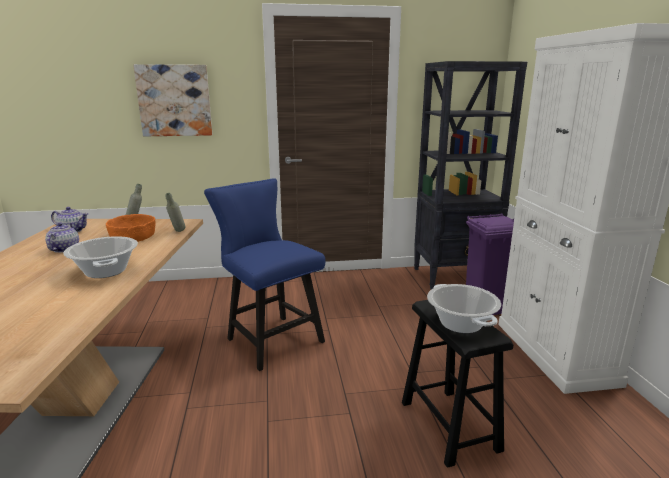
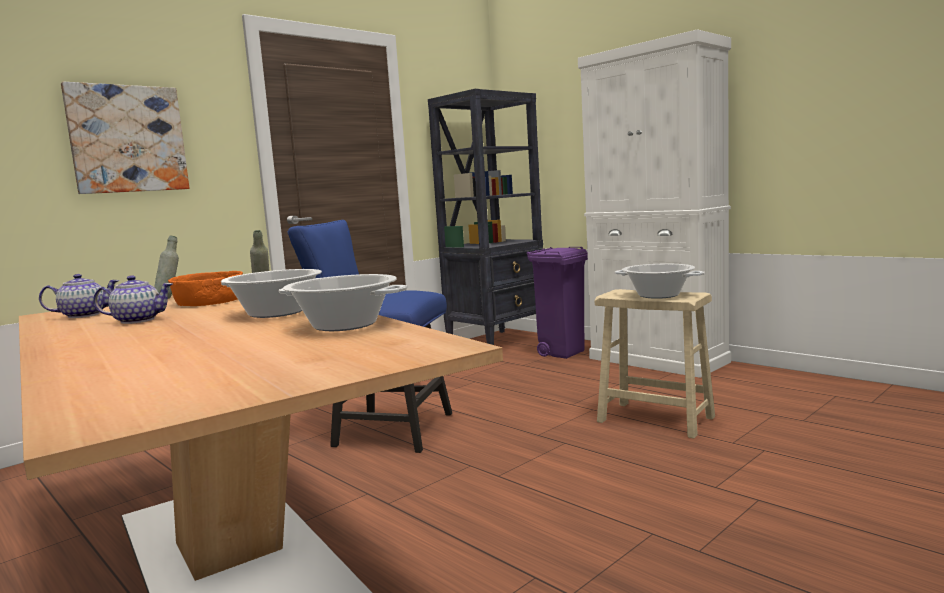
camera: 35 degrees left, 10 degrees down
(64, 249) = (137, 320): teapot -> teapot turned 120 degrees clockwise
(74, 310) = (344, 325): none -> cooking pot
(449, 425) = (655, 419): black stool -> beige stool

